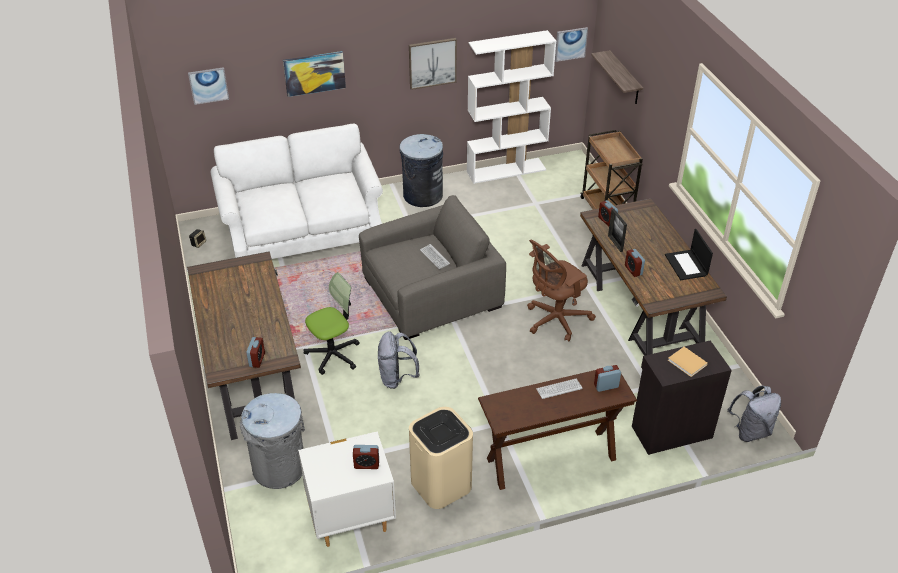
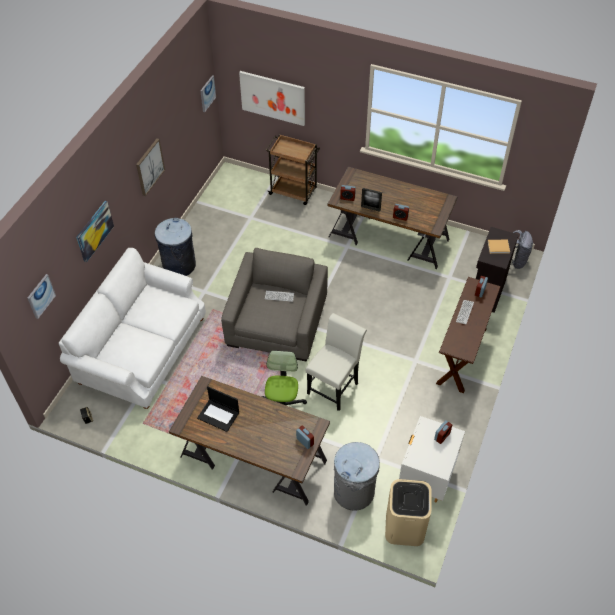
camera: 50 degrees left, 10 degrees up
(397, 378) = (335, 386): grey backpack -> white chair
(441, 484) = (437, 417): beige trash can -> beige trash can (405, 526)
(506, 170) = (203, 209): white bookcase -> none
(555, 320) = (360, 280): brown office chair -> none
(625, 78) = (273, 97): shelf -> picture
(686, 265) = (418, 193): laptop -> laptop (219, 415)

